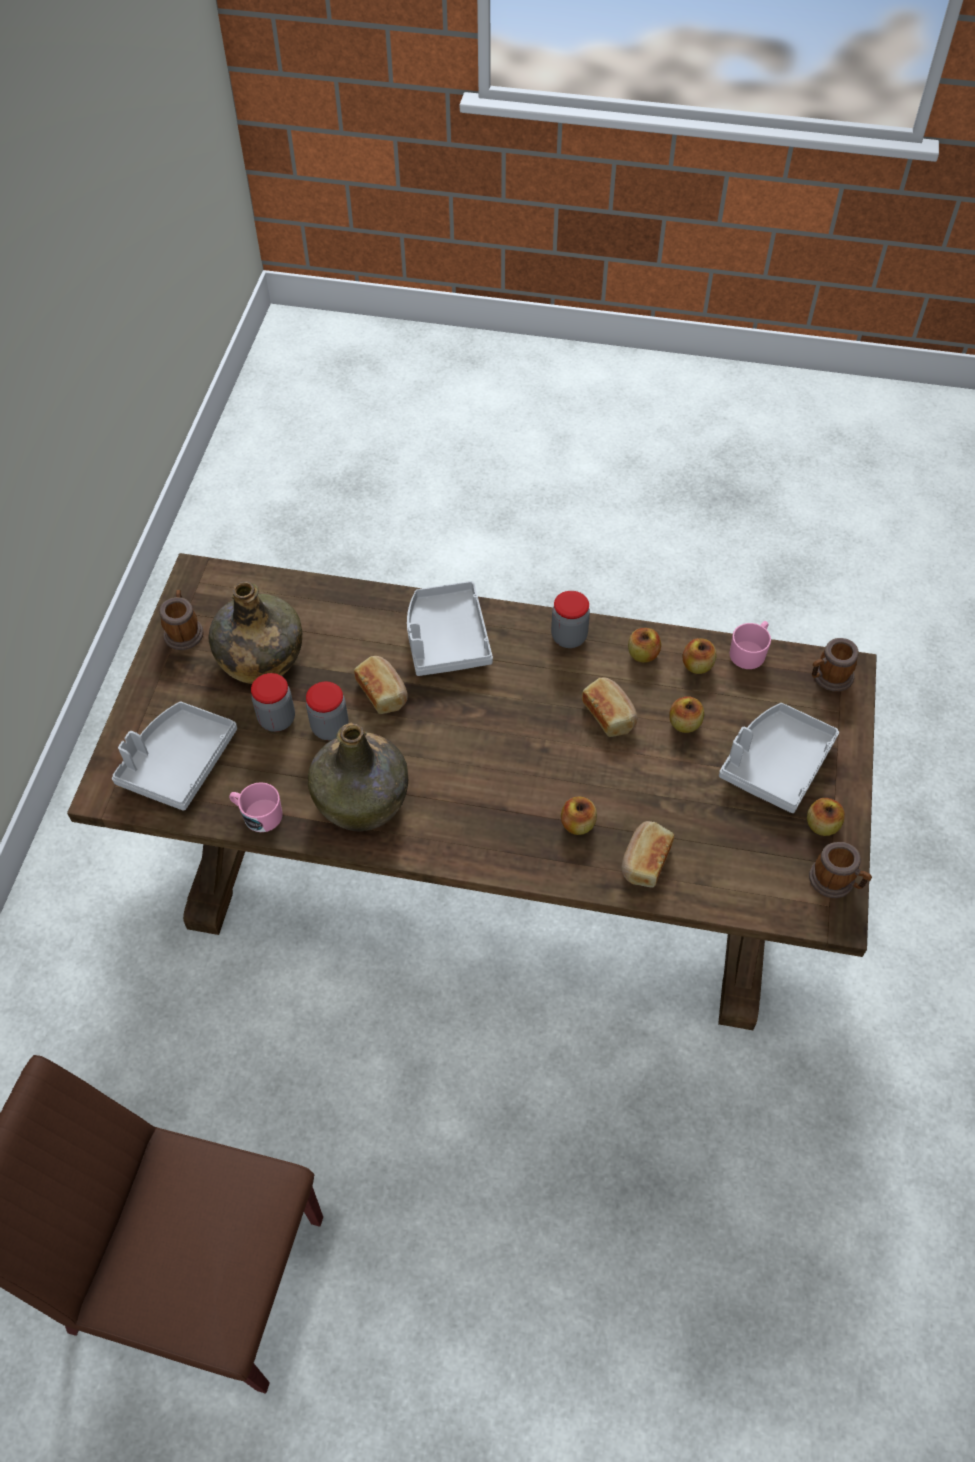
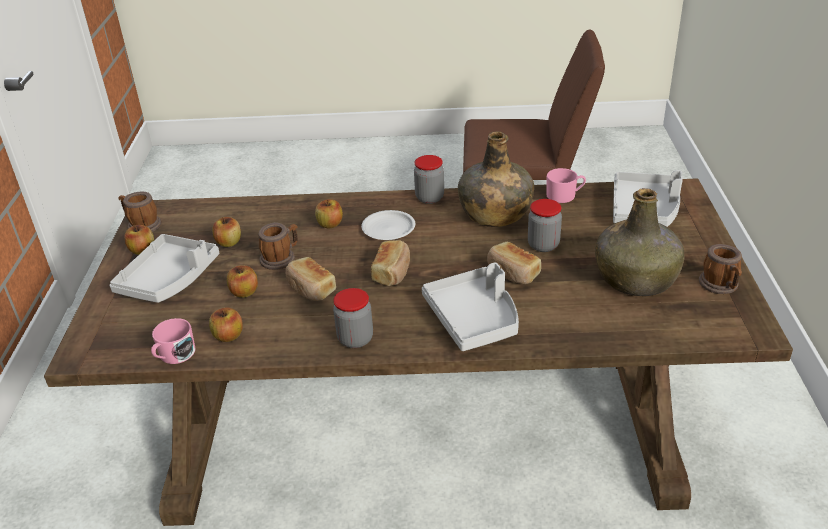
camera: 170 degrees right, 20 degrees down
(277, 719) = (589, 243): jar -> jar (429, 198)
(504, 797) = (388, 229): none -> white plate
(643, 654) = (281, 336): apple -> apple (229, 242)
(644, 860) = (280, 215): bread -> bread (392, 272)
(828, 677) = (101, 347): mug -> mug (281, 258)

